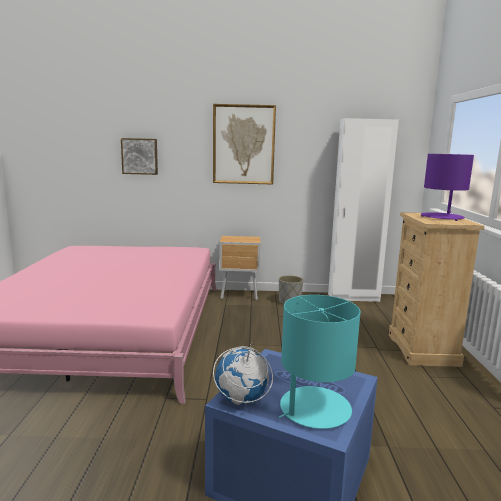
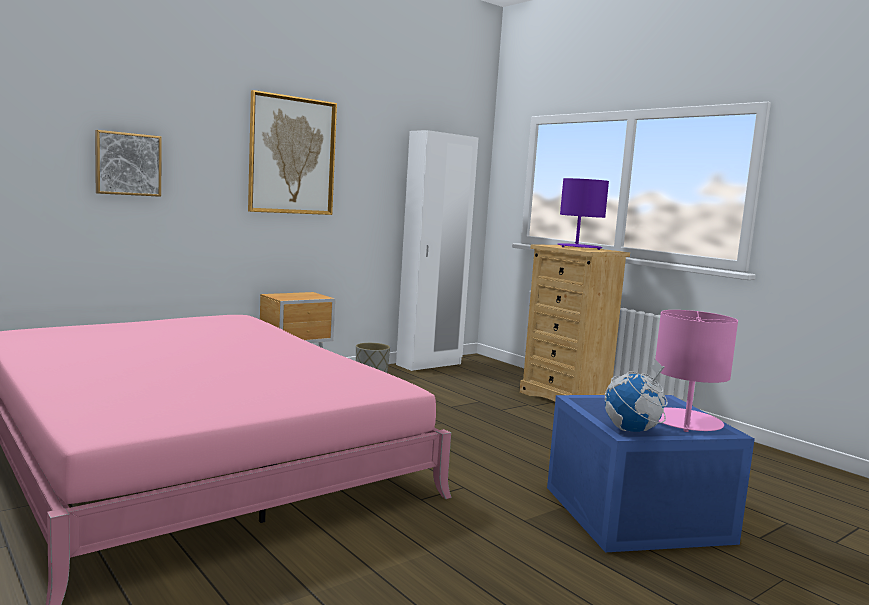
camera: 40 degrees left, 5 degrees down
(314, 409) = (685, 422): turquoise table lamp -> pink table lamp

